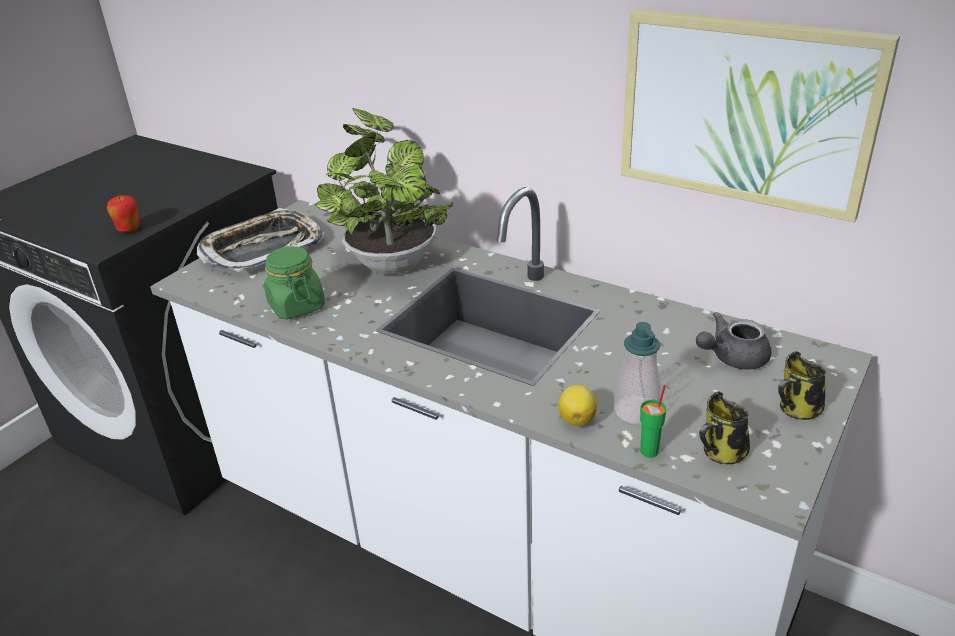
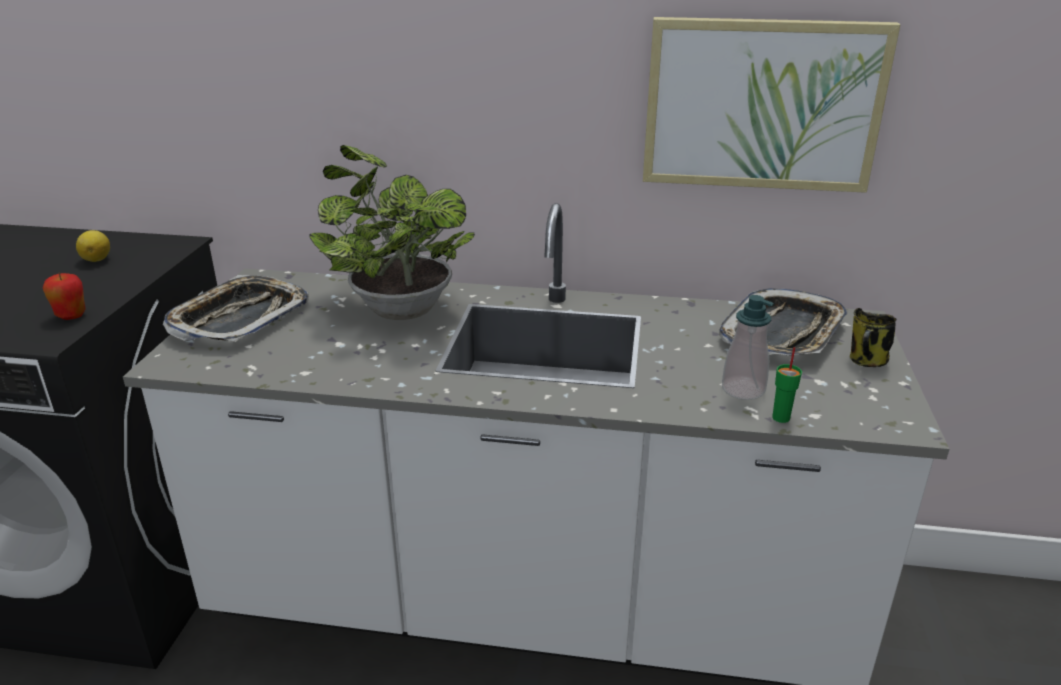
camera: 25 degrees left, 5 degrees down
(296, 306) = (327, 364): green jar -> none
(577, 419) = (698, 406): lemon -> lemon (97, 259)
(721, 453) = (839, 406): mug -> none
(732, 358) = (783, 333): grey teapot -> tray

